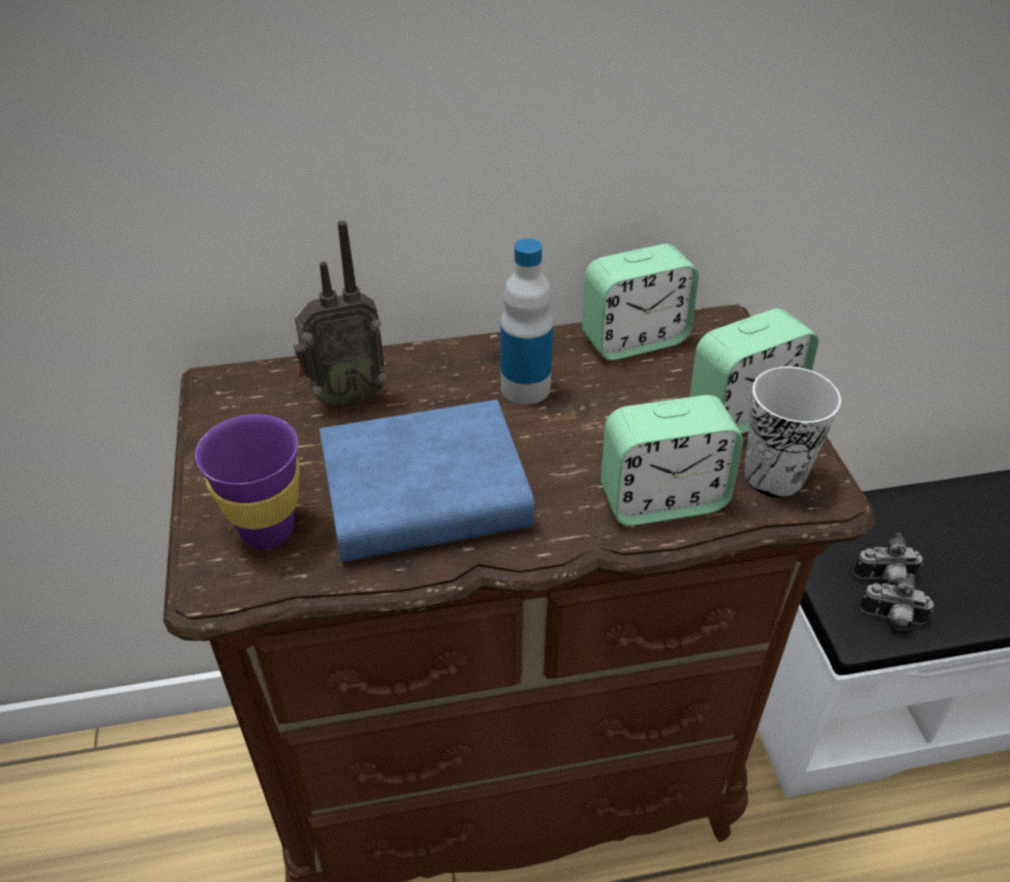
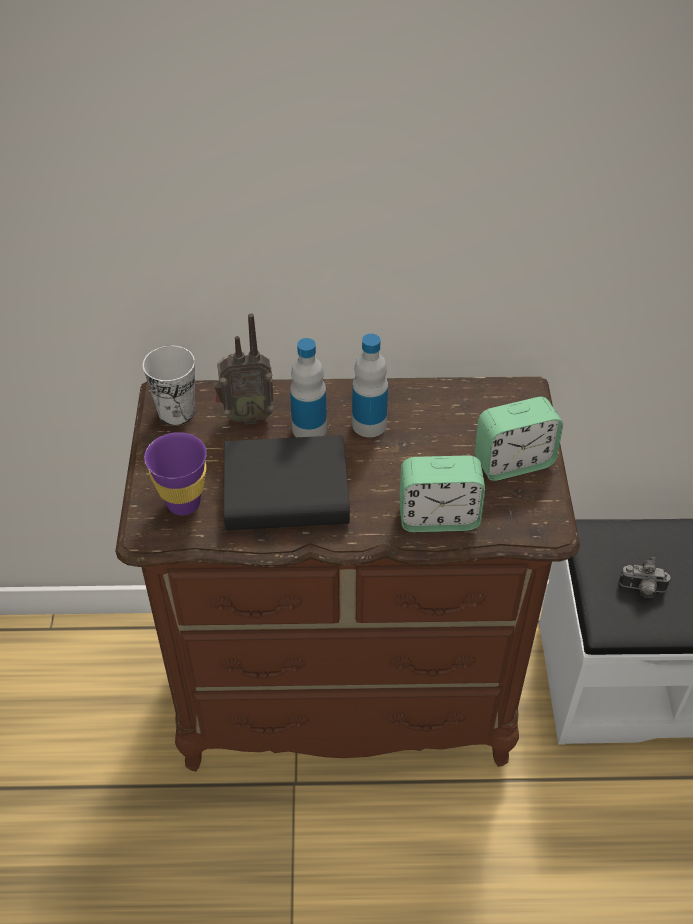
camera: 10 degrees right, 5 degrees up
(425, 494) = (286, 492): blue book -> black book
(440, 403) = (309, 429): none -> bottle
(634, 340) = (455, 397): alarm clock -> none
(774, 476) = (518, 511): cup -> cup (176, 412)
(892, 619) = (636, 620): camera -> none

